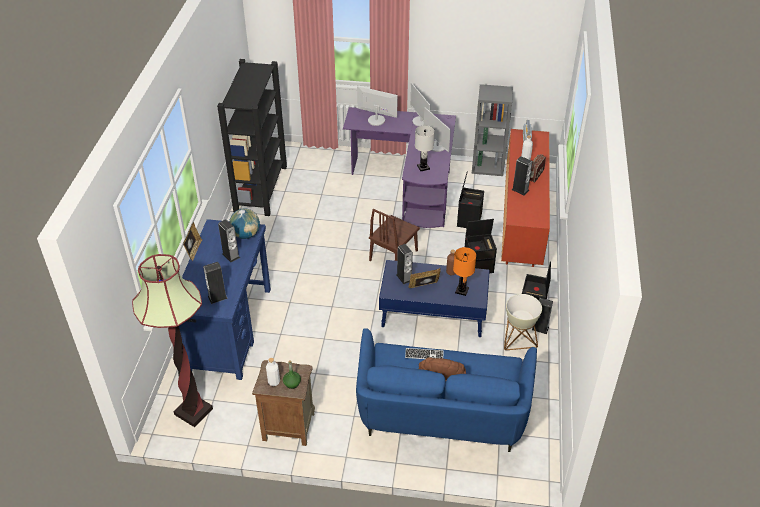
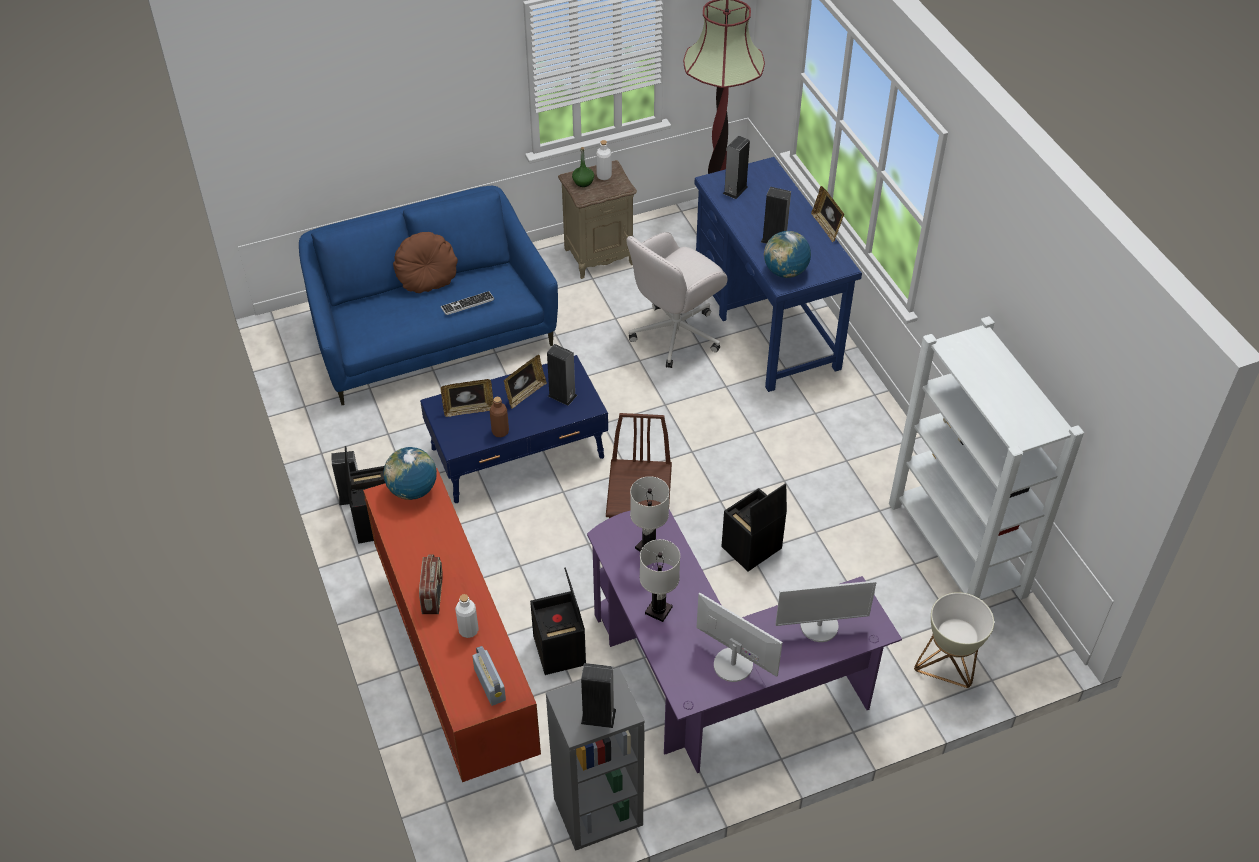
camera: 150 degrees right, 5 degrees up
(260, 189) = (957, 549): black bookcase -> white bookcase
(289, 345) = (675, 335): none -> white office chair
(437, 146) = (658, 610): monitor -> white table lamp
(461, 291) = (469, 410): orange table lamp -> picture frame
(478, 266) = (493, 562): black storage box -> black storage box (751, 548)
(518, 340) = (375, 466): planter -> planter (947, 667)
(520, 190) = (445, 548): speaker -> speaker (598, 716)
(523, 219) = (413, 490): none -> globe

